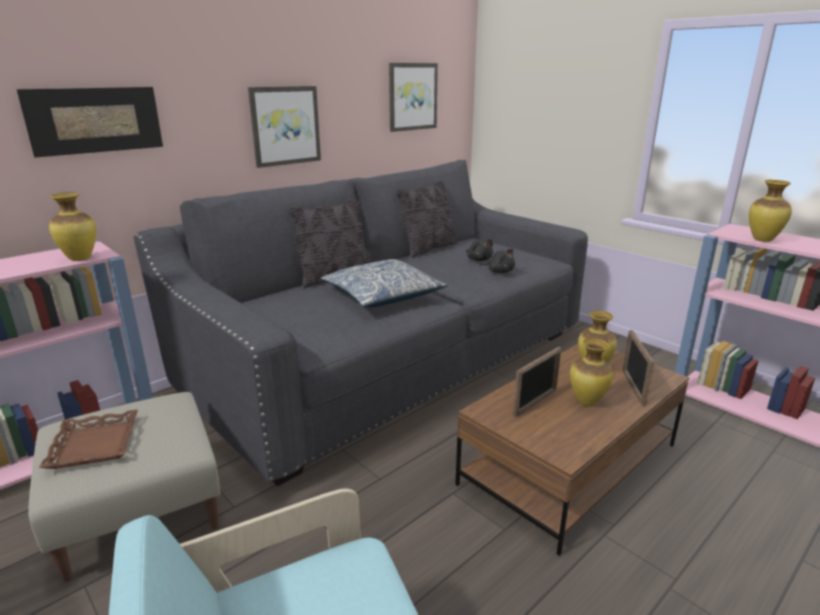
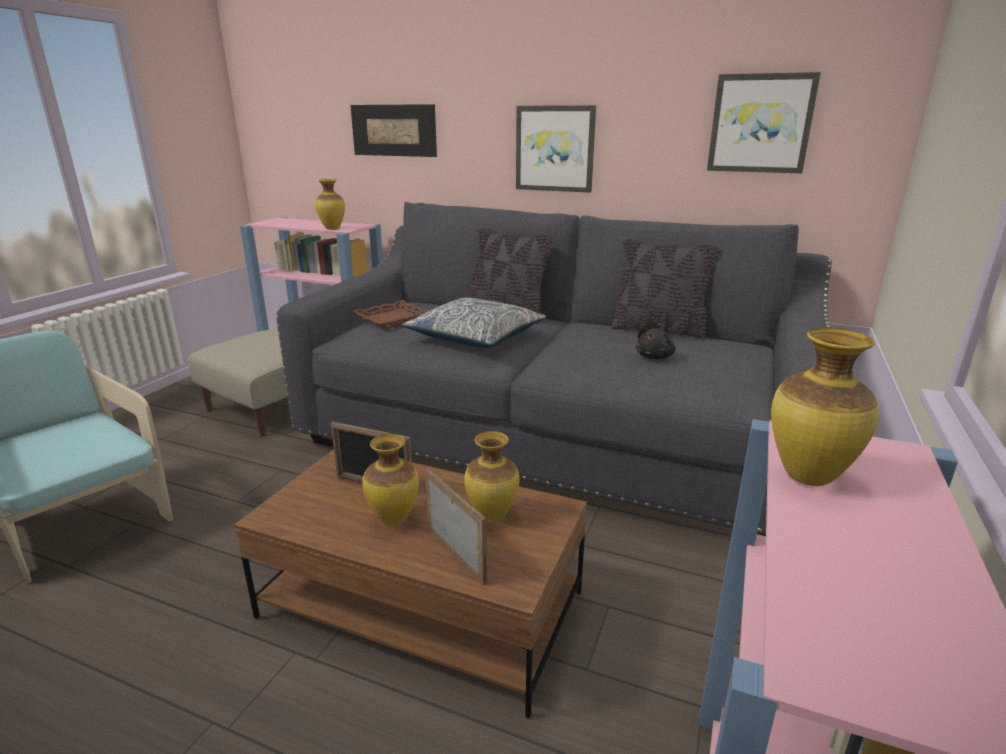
camera: 65 degrees right, 0 degrees up
(95, 445) = (251, 343): brown tray -> brown tray (392, 319)
(499, 271) = (628, 374): black plush toy -> none
(632, 387) = (456, 554): picture frame -> picture frame turned 75 degrees clockwise

